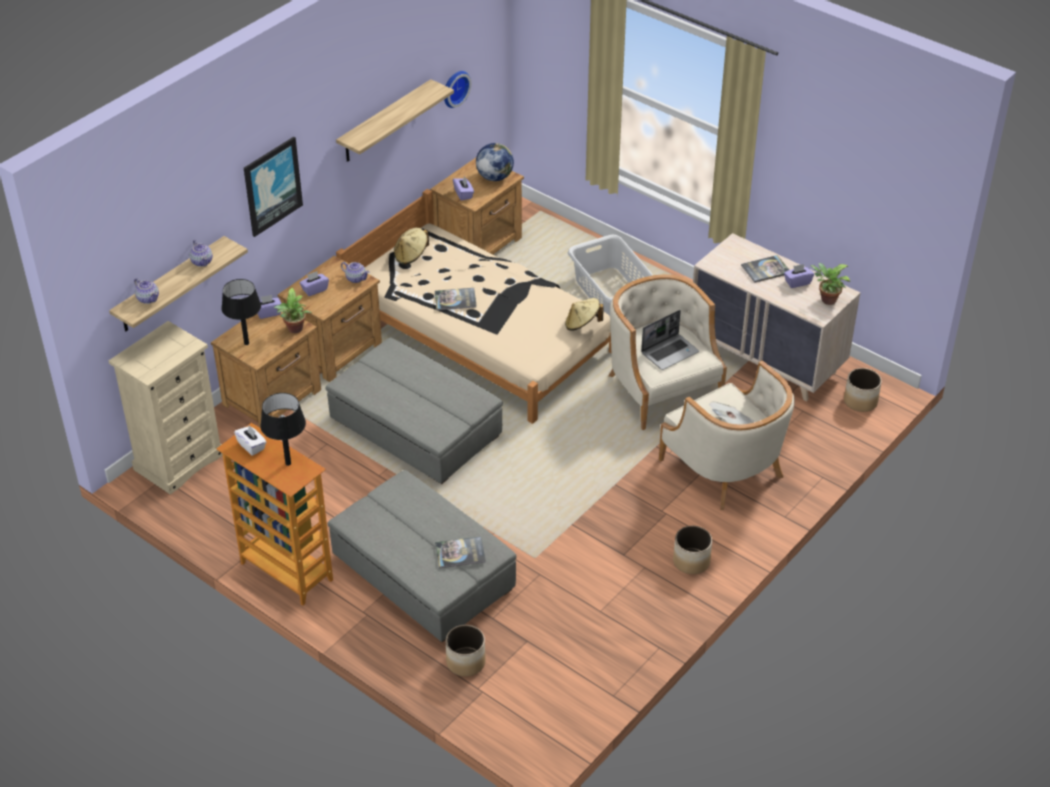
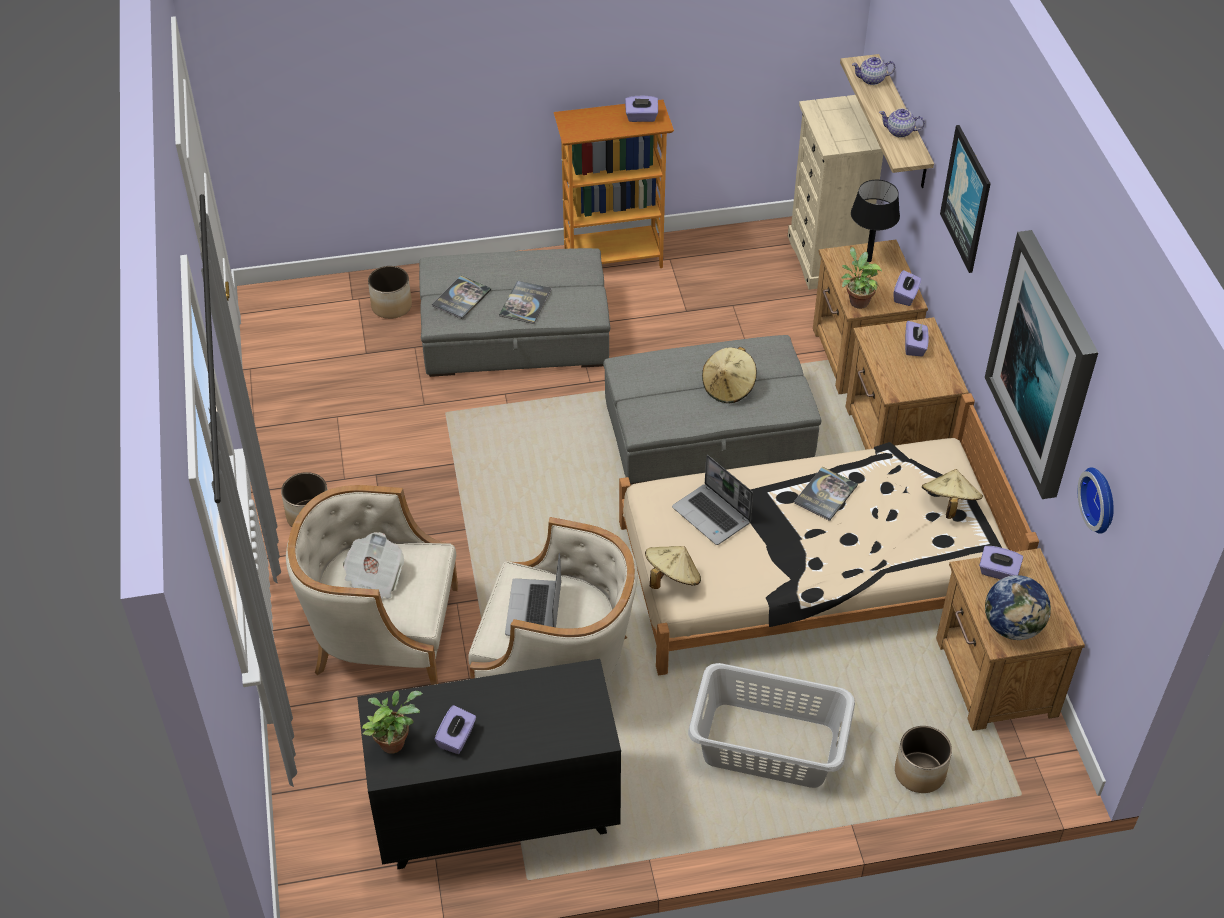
camera: 130 degrees right, 5 degrees up
(252, 446) = (641, 117): white tissue box -> purple tissue box
(288, 463) = (595, 126): black table lamp -> none
(355, 278) = (905, 387): teapot -> none
(385, 122) = (1044, 364): shelf -> picture
(407, 381) = (728, 387): none -> beige hat
(520, 332) = (712, 515): none -> laptop
(765, 269) = (514, 725): book -> book (525, 303)
(766, 359) = (495, 814): beige dresser -> black dresser
(860, 401) = (328, 849): planter -> planter (919, 772)

